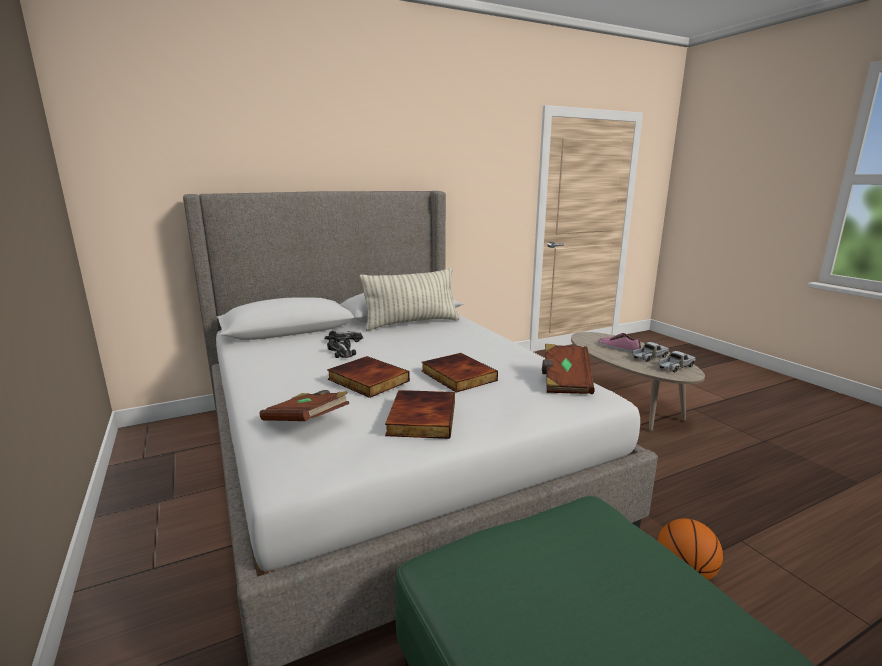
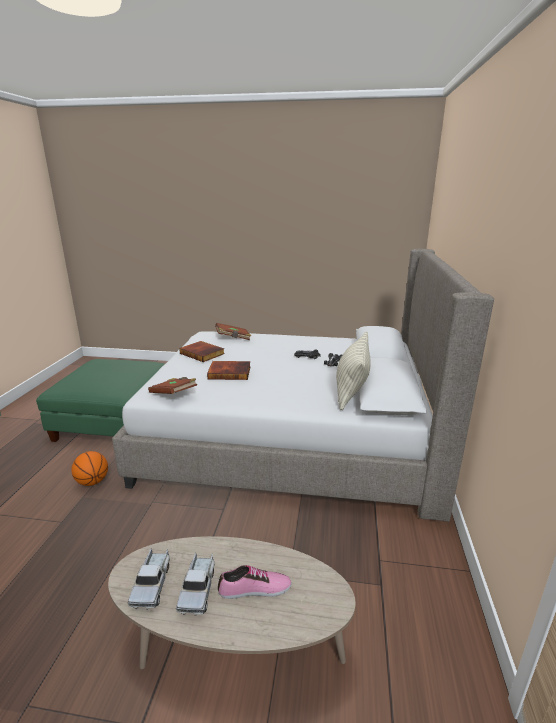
camera: 125 degrees right, 5 degrees up
(367, 380) = (253, 351): book -> none

